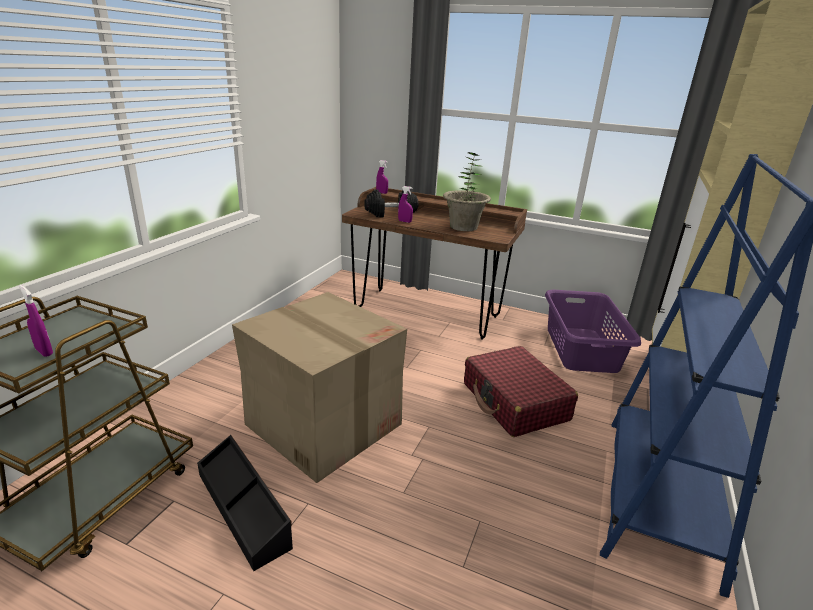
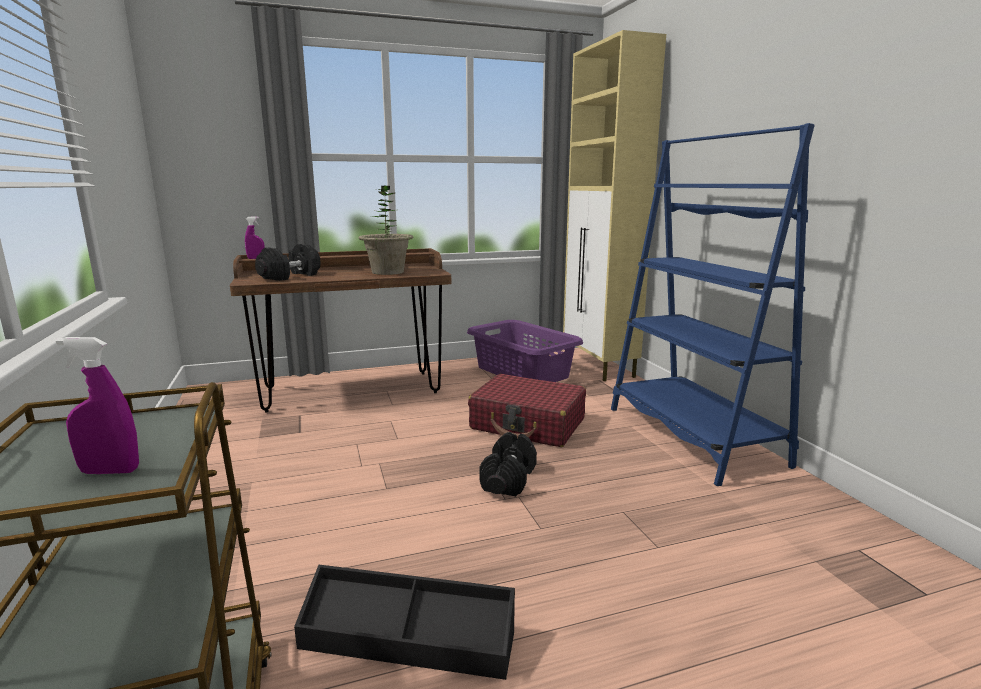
camera: 40 degrees left, 10 degrees down
(323, 423) = (380, 519): cardboard box -> none
(404, 221) = (320, 278): purple spray bottle -> none
(434, 441) = (508, 479): none -> black dumbbell

